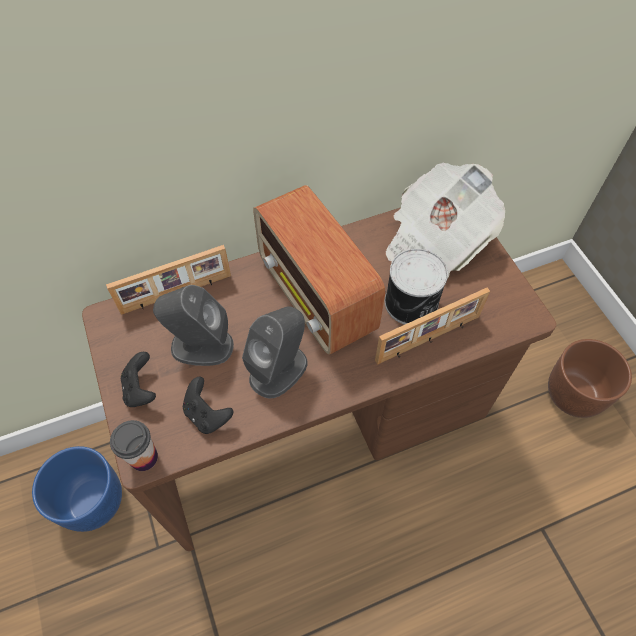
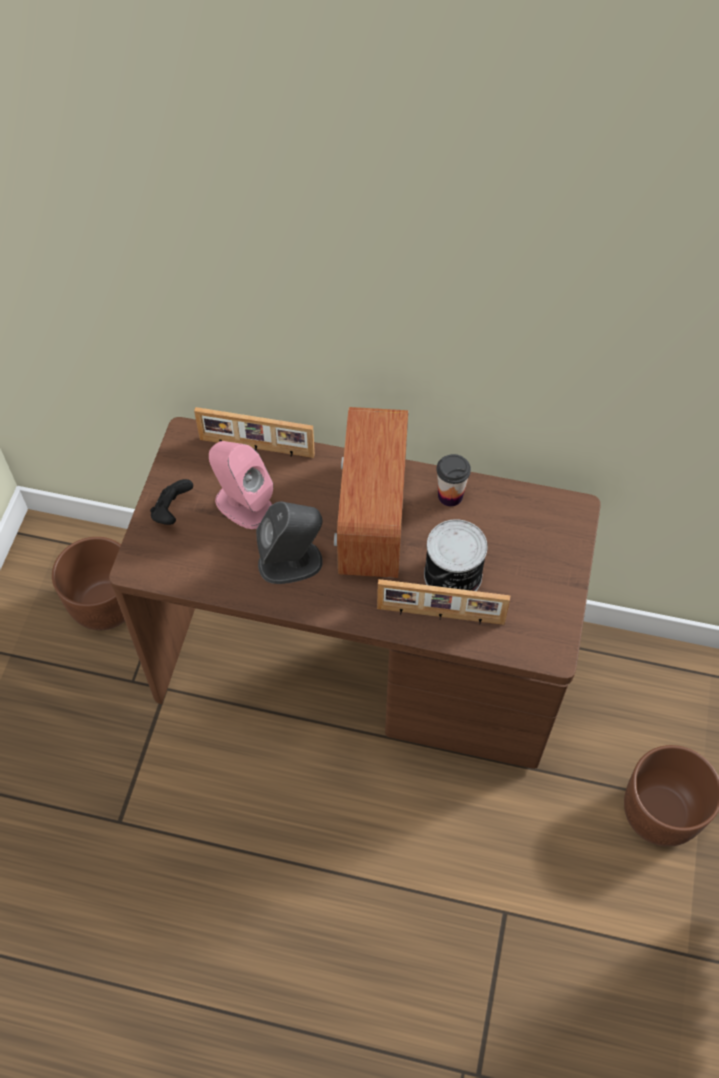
camera: 35 degrees right, 0 degrees up
(92, 500) = (105, 603): blue planter -> brown planter
(144, 457) = (137, 566): cup -> cup (450, 496)
(201, 346) = (243, 504): grey speaker -> pink speaker
(207, 414) = (208, 563): black game controller -> none
(435, 240) = (528, 532): newspaper -> none

